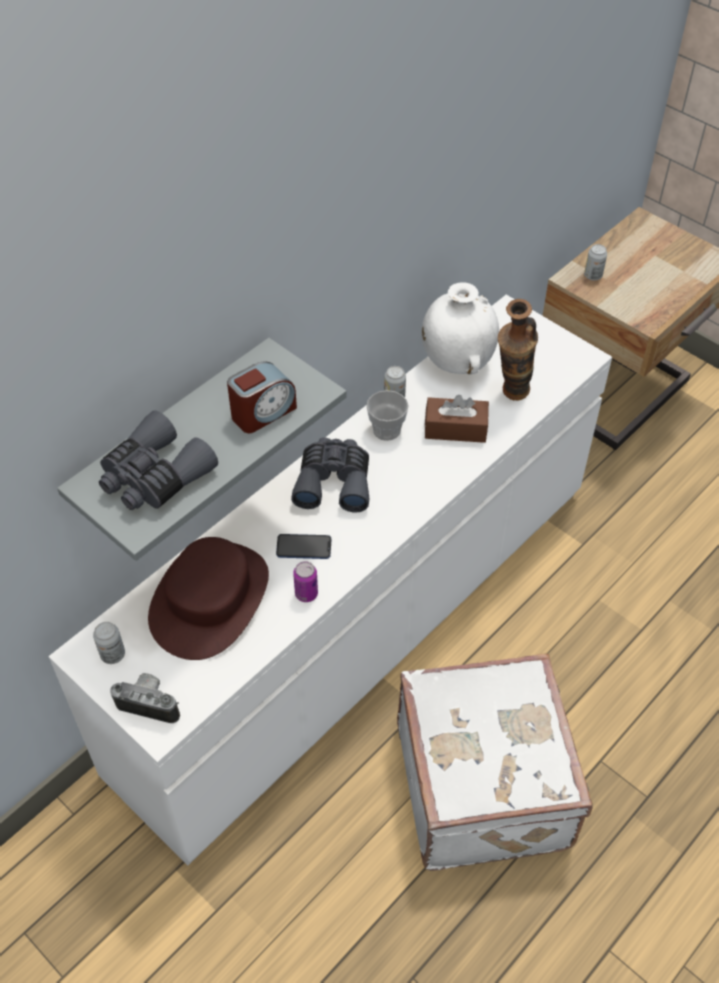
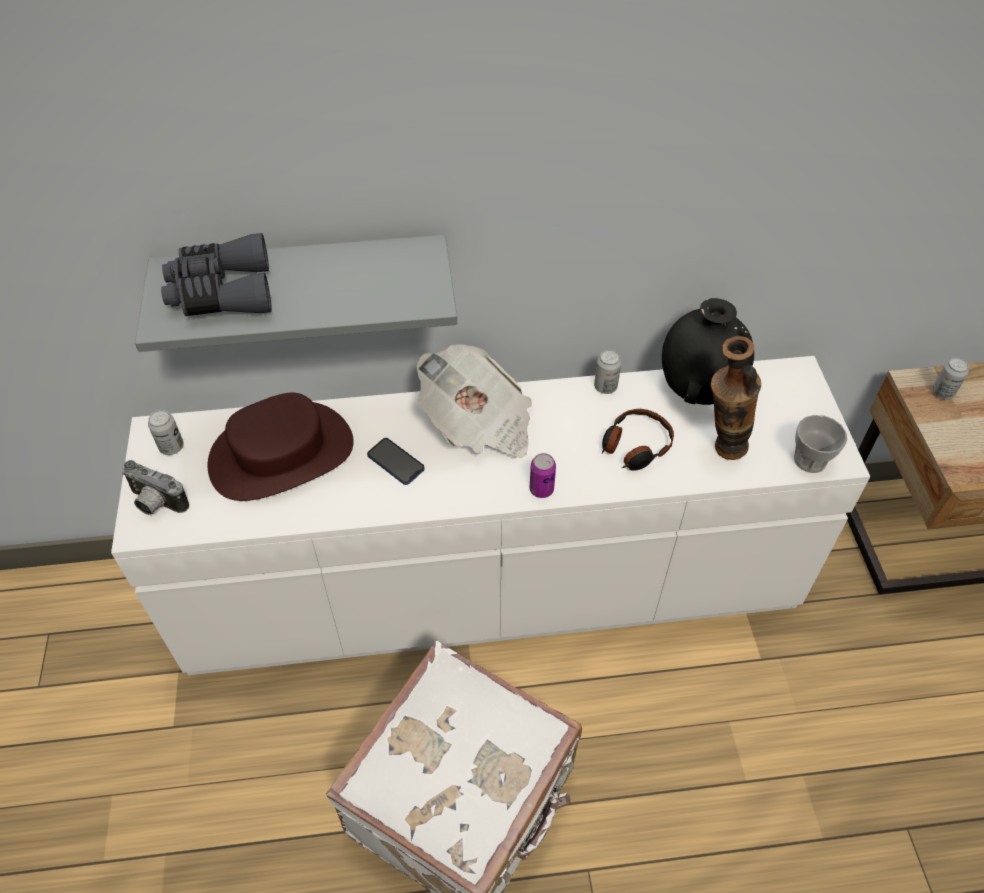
camera: 40 degrees right, 0 degrees up
(151, 703) = (155, 503): camera -> camera turned 150 degrees clockwise
(263, 412) = (364, 292): alarm clock -> none
(306, 594) = (356, 502): can -> can (541, 489)
(334, 481) = (478, 424): grey binoculars -> newspaper
(386, 430) = (570, 409): cup -> cup (810, 460)
(455, 428) = (635, 446): brown tissue box -> headphones
(456, 363) = (698, 389): white vase -> black vase

